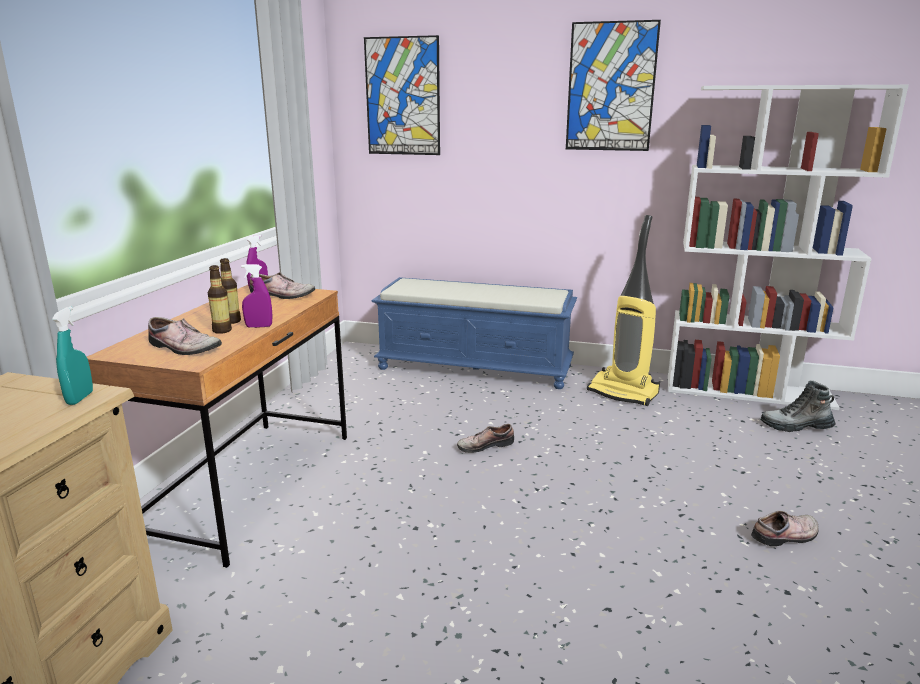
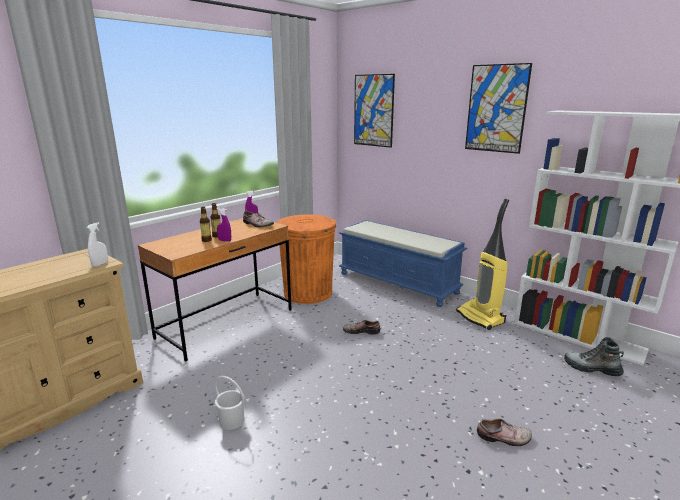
camera: 25 degrees right, 0 degrees up
(80, 398) = (100, 264): turquoise spray bottle -> white spray bottle
(182, 348) = (179, 247): shoe -> none
(351, 407) = (308, 292): none -> orange trash can
(405, 640) = (231, 421): none -> white bucket

